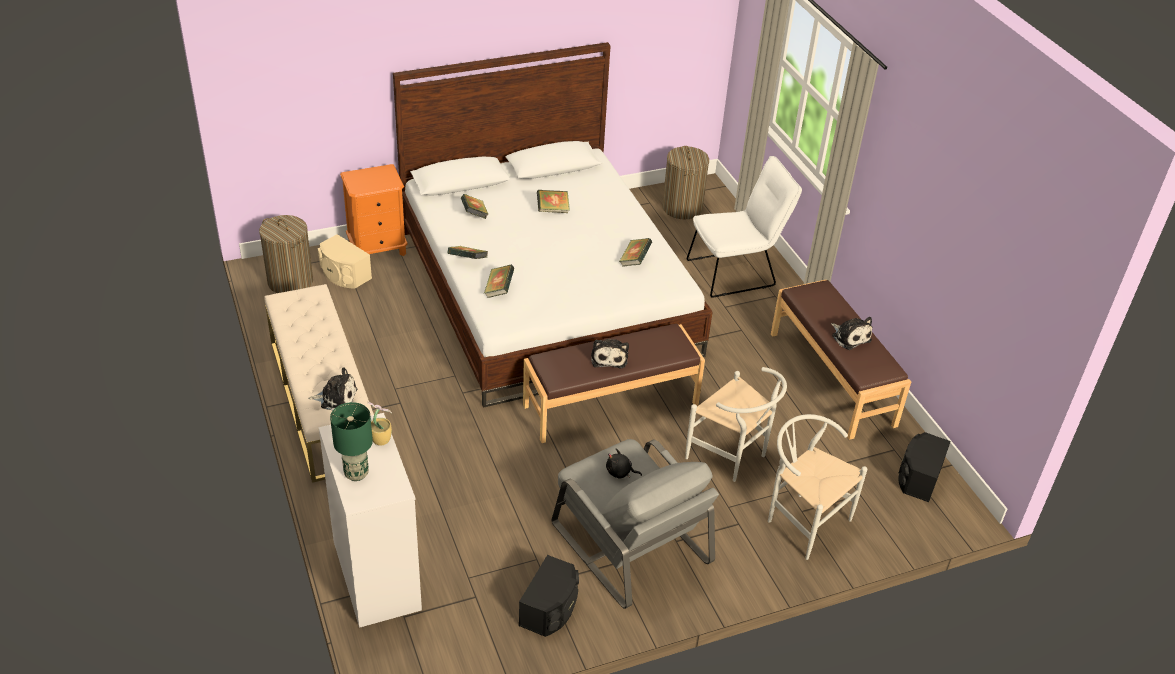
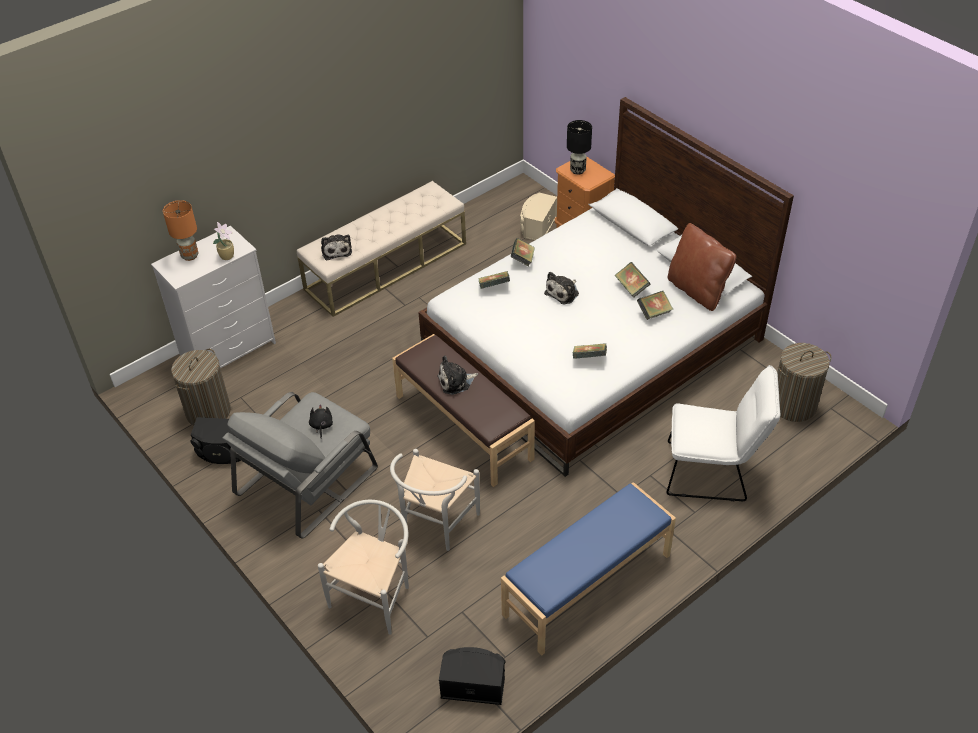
camera: 75 degrees right, 5 degrees up
(290, 281) = (511, 203): laundry basket -> laundry basket (208, 411)
(356, 473) = (190, 255): green table lamp -> orange table lamp
(367, 183) = (577, 171): none -> black table lamp
(474, 215) = (590, 244): book -> book (654, 312)
(580, 178) = (697, 291): none -> brown pillow
(736, 272) = (713, 472): white chair -> white chair turned 45 degrees counterclockwise
(832, 378) = (588, 585): brown bench -> blue bench
(850, 337) = (581, 551): plush toy -> plush toy (563, 293)

